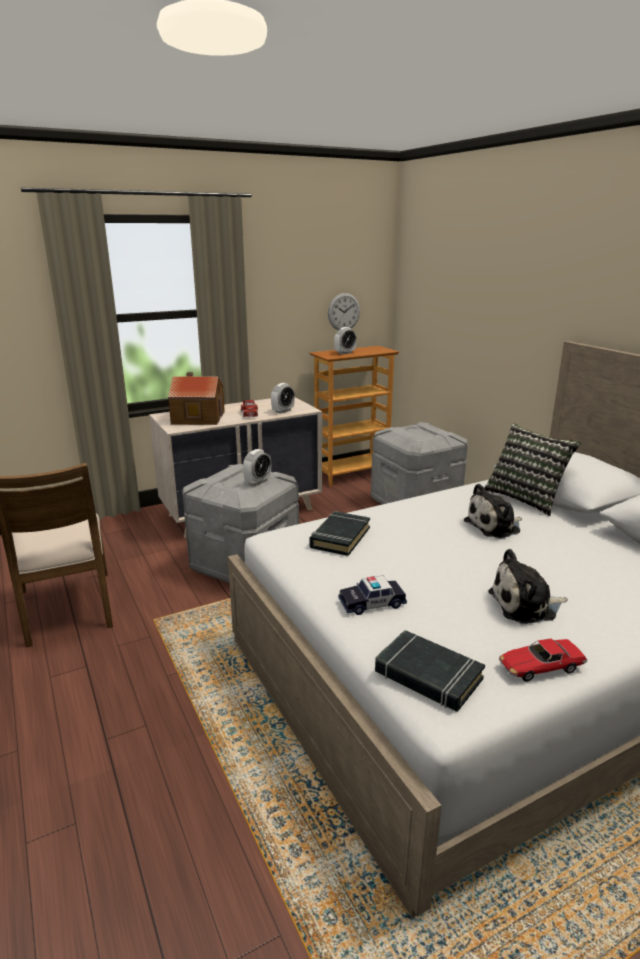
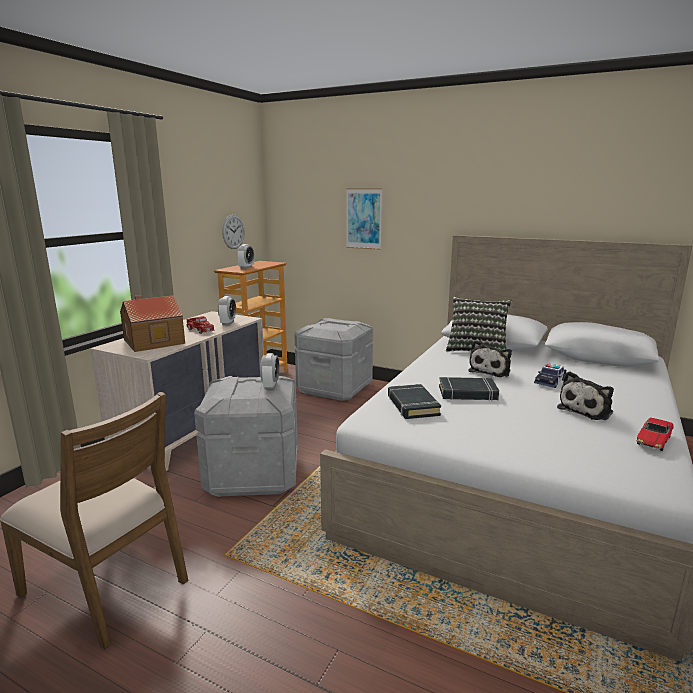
camera: 35 degrees left, 5 degrees down
(372, 603) = (511, 440): toy car -> toy car (550, 381)
(427, 676) = (618, 470): black book -> black book (467, 393)
(479, 308) = (364, 218): none -> picture

